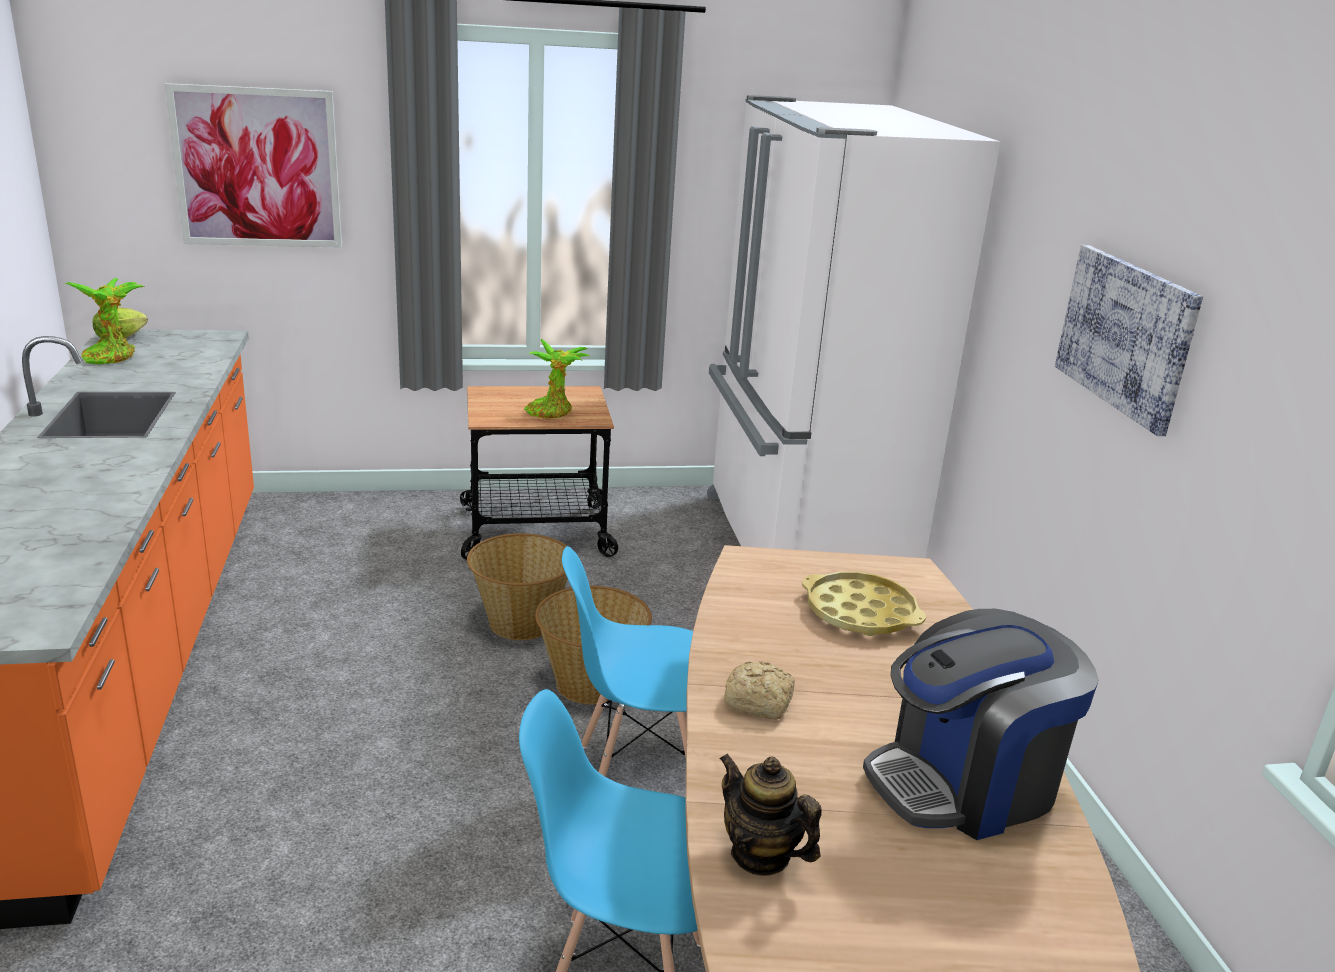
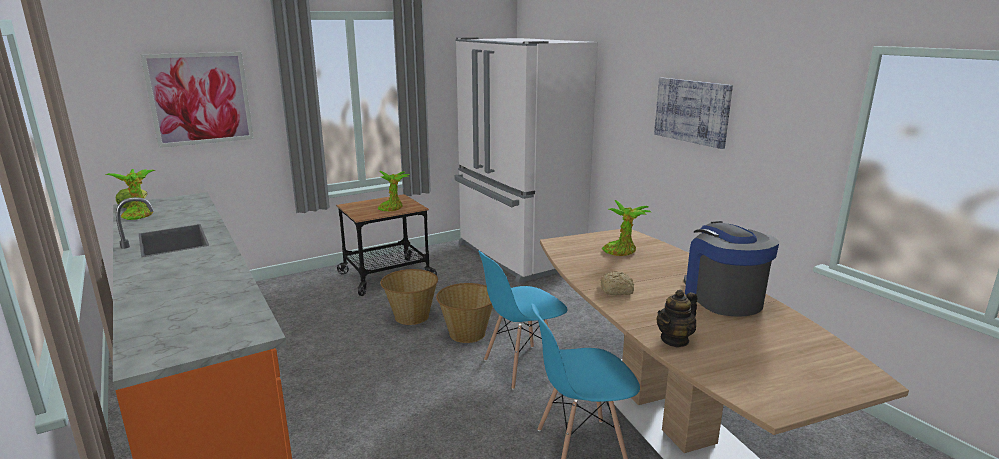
camera: 20 degrees left, 5 degrees down
(761, 855) = (675, 340): teapot -> teapot turned 60 degrees counterclockwise
(860, 612) = (622, 251): yellow tray -> potted plant
(965, 783) = (722, 298): coffee machine -> coffee machine turned 120 degrees clockwise

